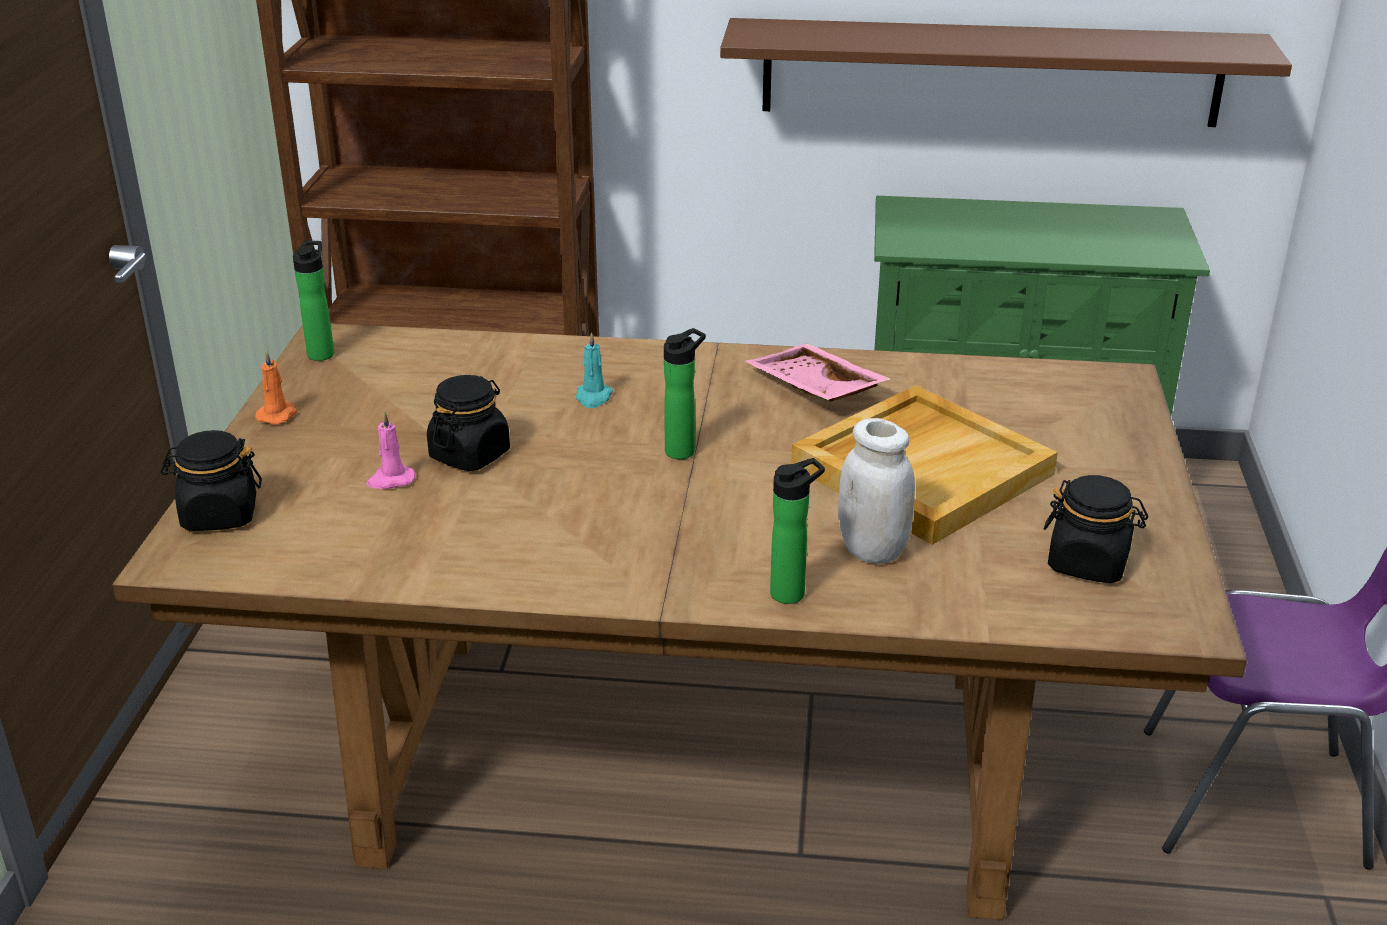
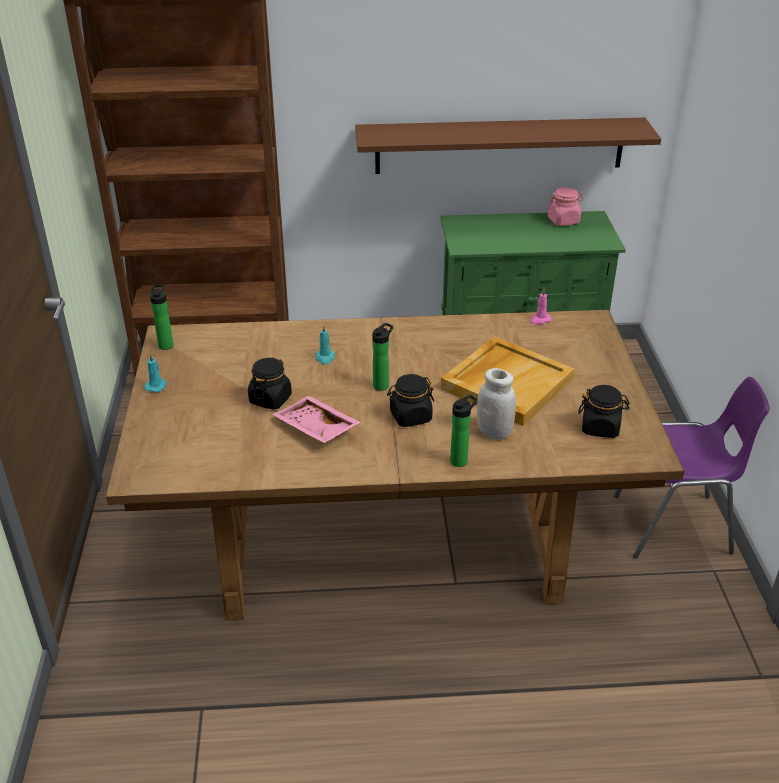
camera: 10 degrees left, 5 degrees up
(219, 515) = (148, 449): black jar -> black jar (410, 416)
(278, 415) = (156, 386): orange candle -> turquoise candle
(390, 480) = (233, 419): pink candle -> pink candle (539, 320)
(813, 389) = (439, 341): pink tray -> pink tray (315, 429)
(1101, 218) = (563, 221): none -> pink jar

